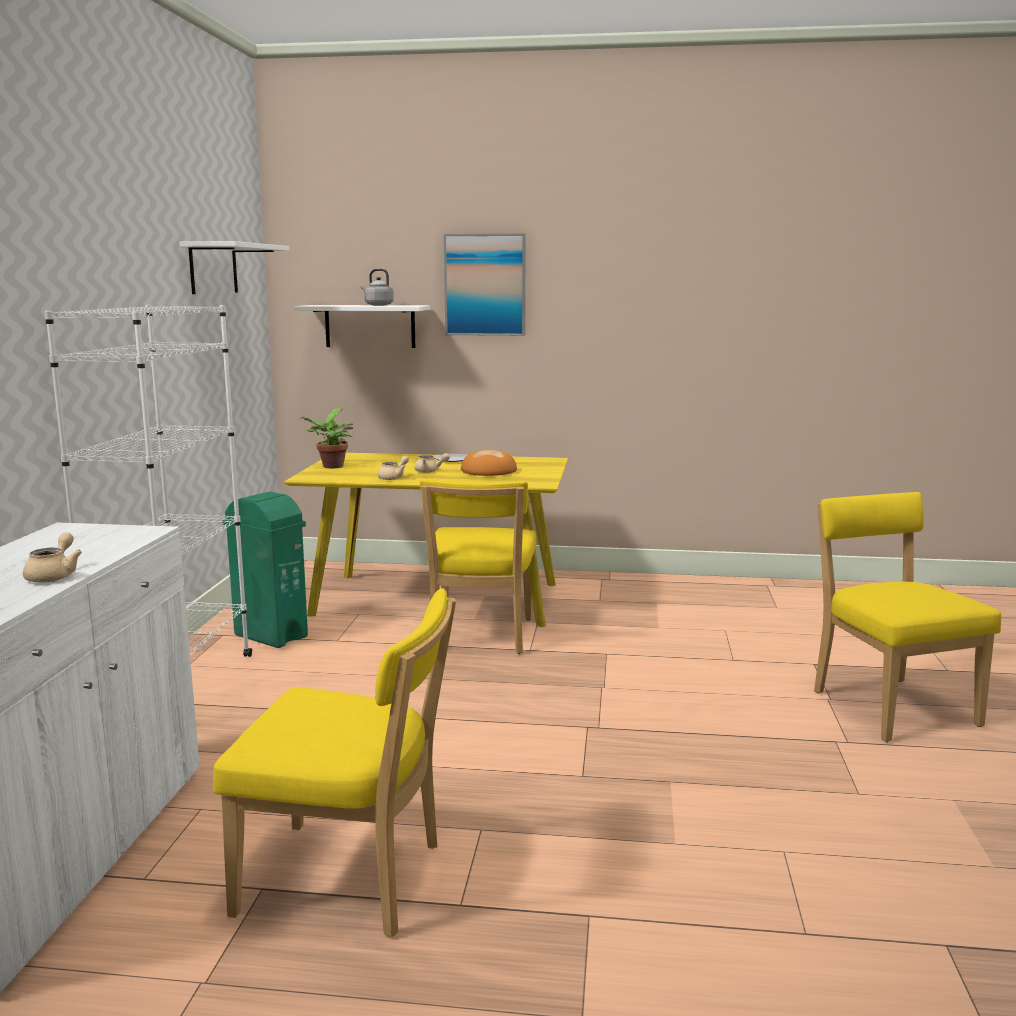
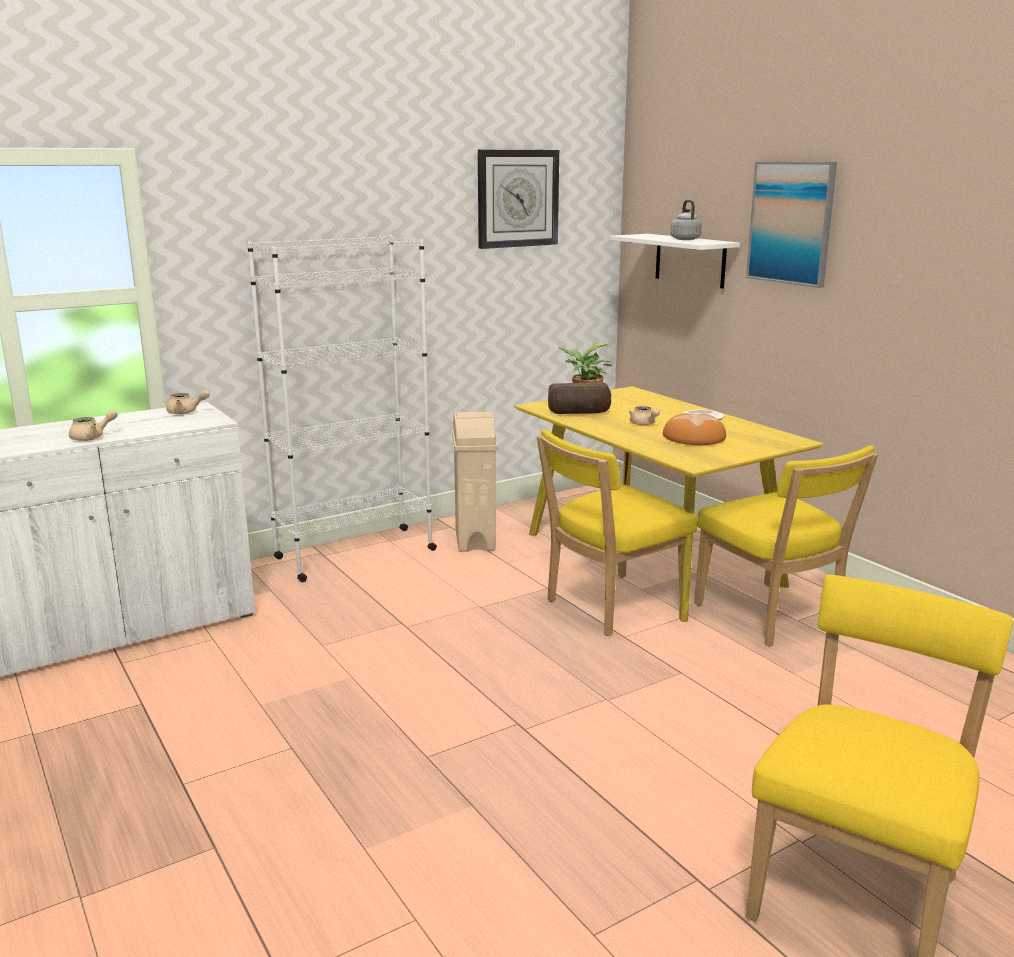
camera: 50 degrees right, 5 degrees up
(213, 268) = (517, 198): white shelf -> wall clock
(270, 636) = (475, 540): green trash can -> beige trash can
(350, 881) = (176, 728): yellow chair -> yellow chair (772, 617)
(358, 475) = (579, 413): none -> bread
(394, 477) = (596, 422): beige teapot -> beige teapot (186, 412)

